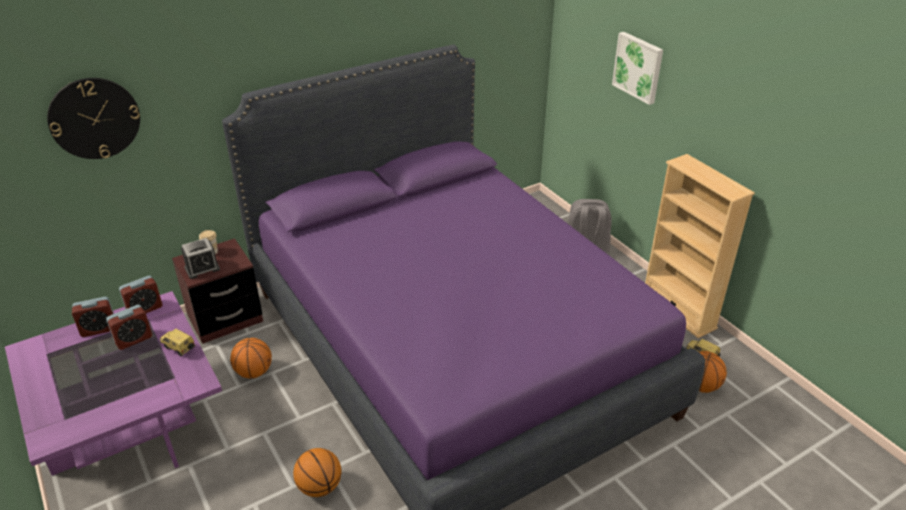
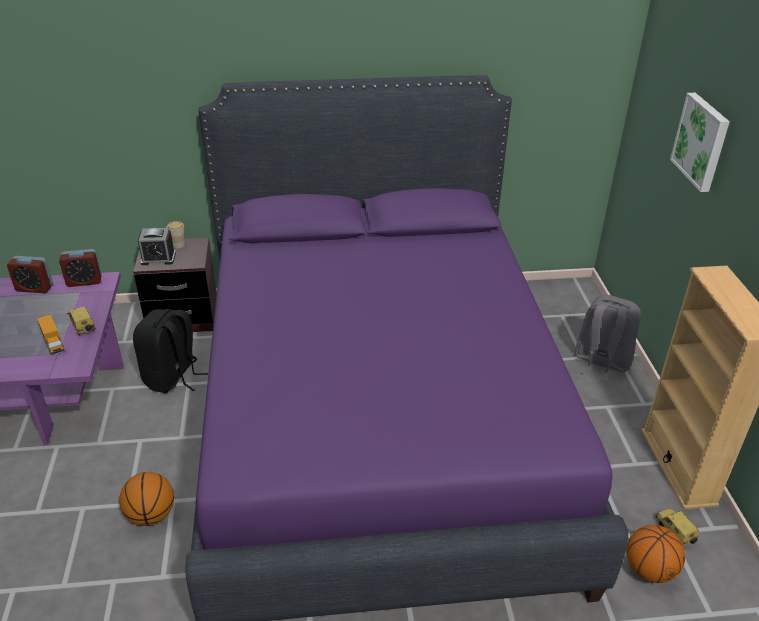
camera: 25 degrees right, 0 degrees up
(94, 118) = (72, 79): wall clock -> none
(133, 339) = (54, 306): alarm clock -> none
(161, 370) = (53, 343): none -> toy truck
(254, 372) = (172, 377): basketball -> black backpack

